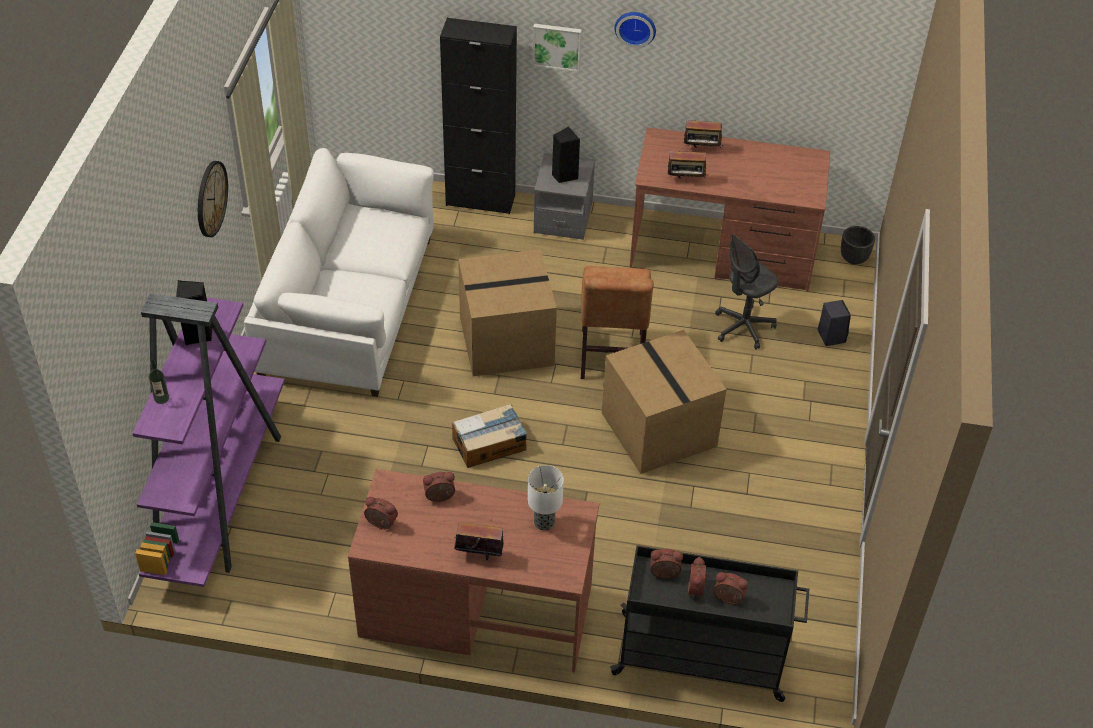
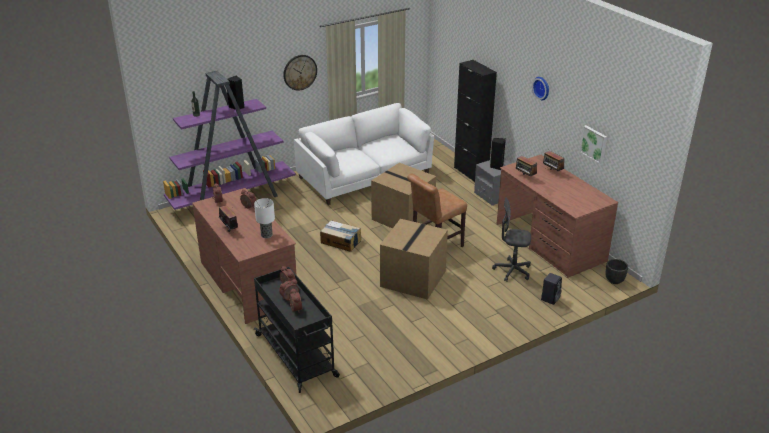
camera: 50 degrees right, 15 degrees down
(557, 46) = (512, 90): picture -> picture (594, 144)

